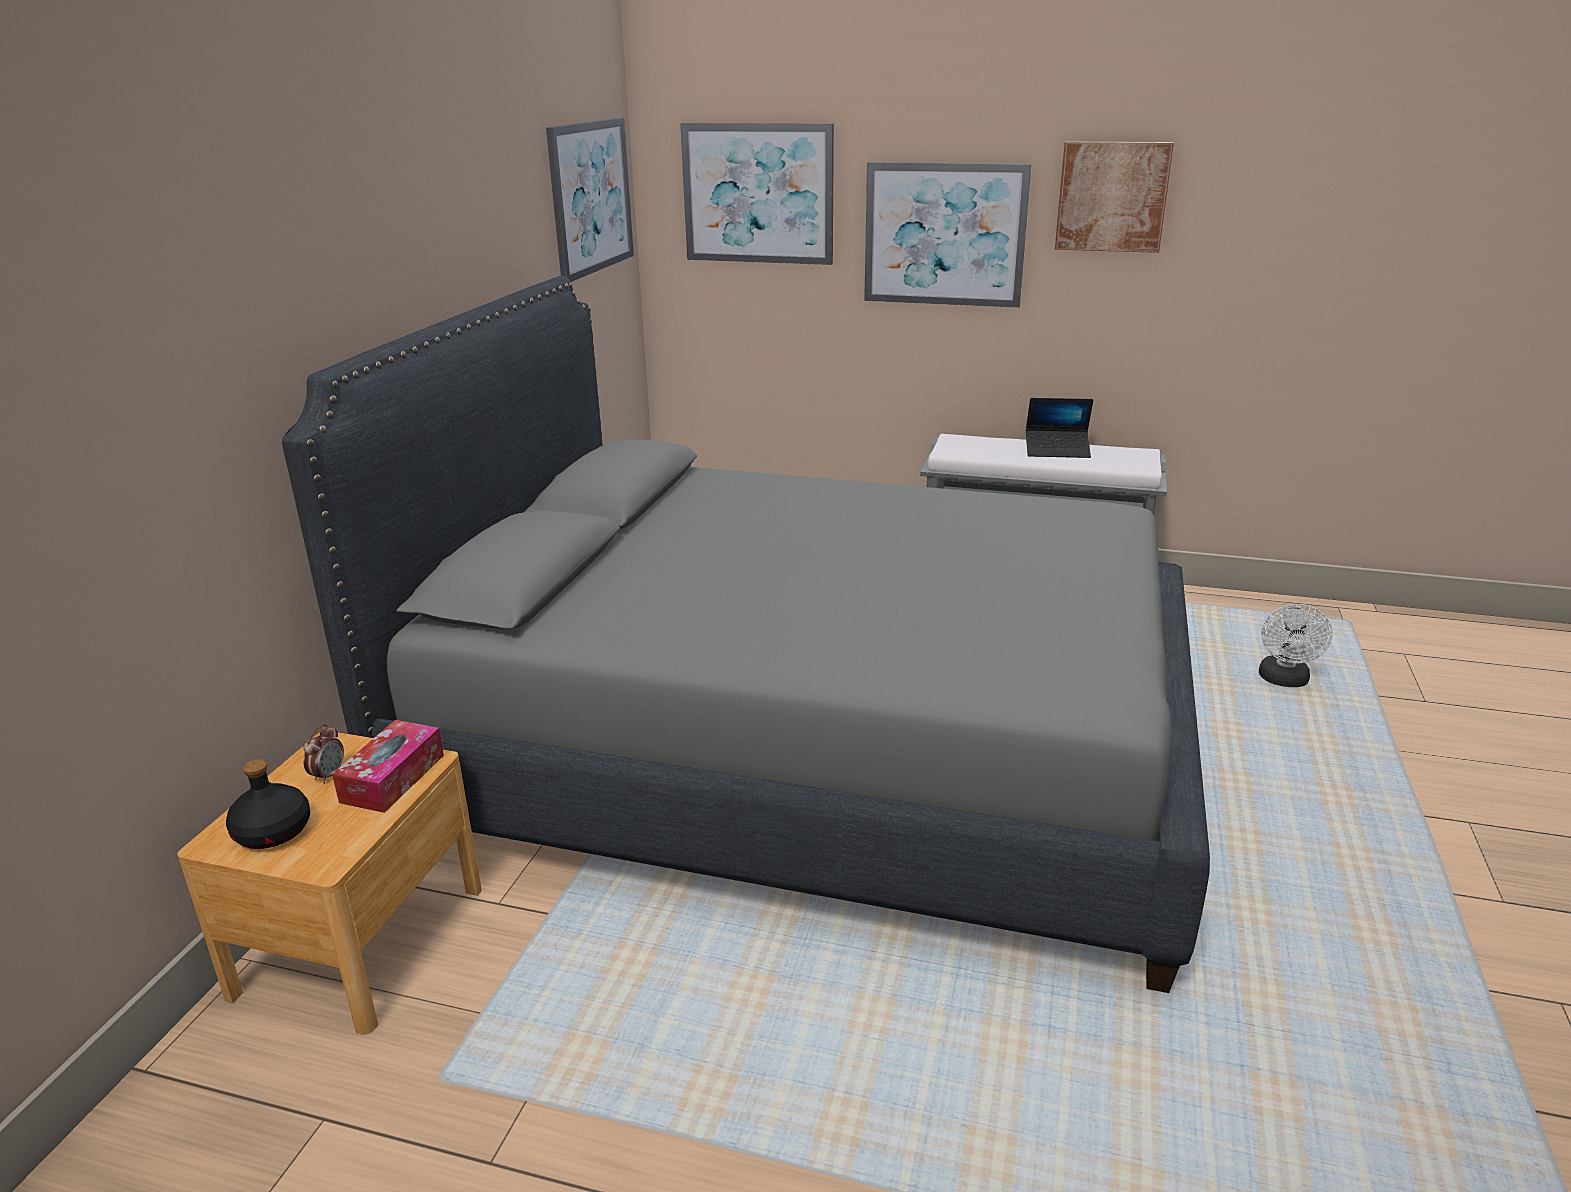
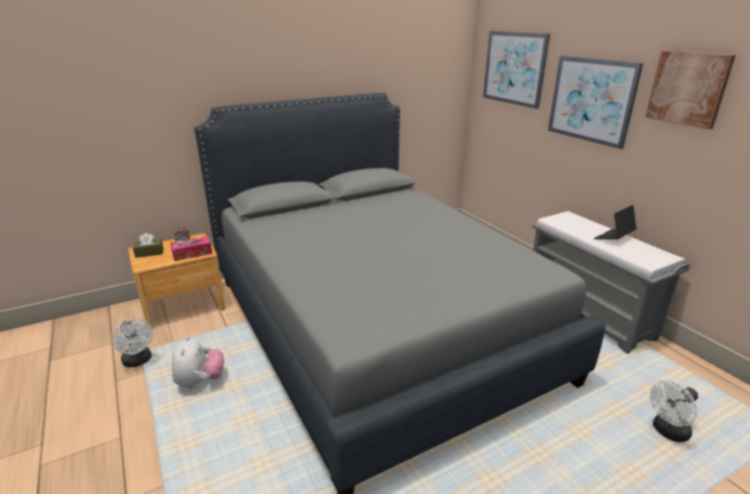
camera: 45 degrees right, 0 degrees up
(273, 832) = (149, 253): black bottle -> brown tissue box
(472, 1095) = (138, 361): none -> white fan
(591, 197) = (431, 62): picture -> none
(679, 1026) = (200, 381): none -> plush toy
(1057, 450) = (614, 238): laptop -> laptop turned 90 degrees clockwise

